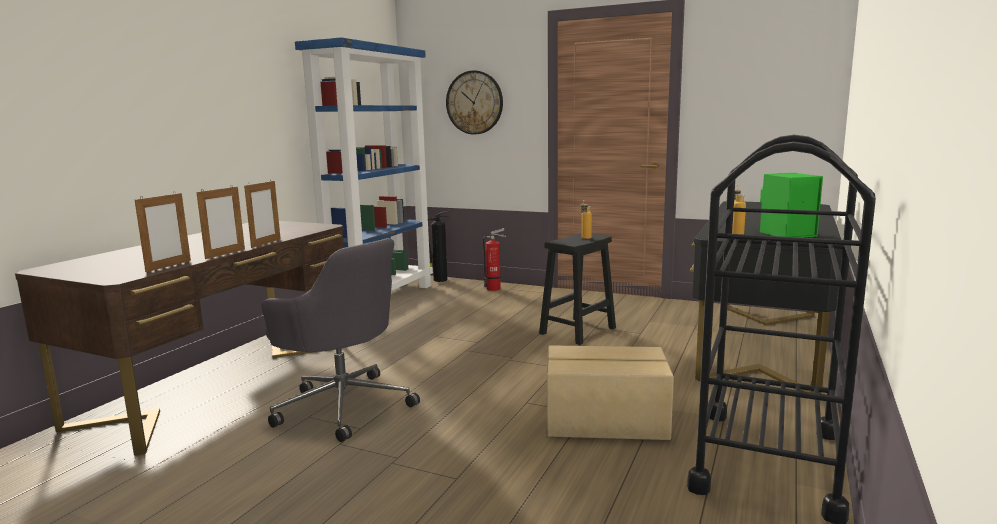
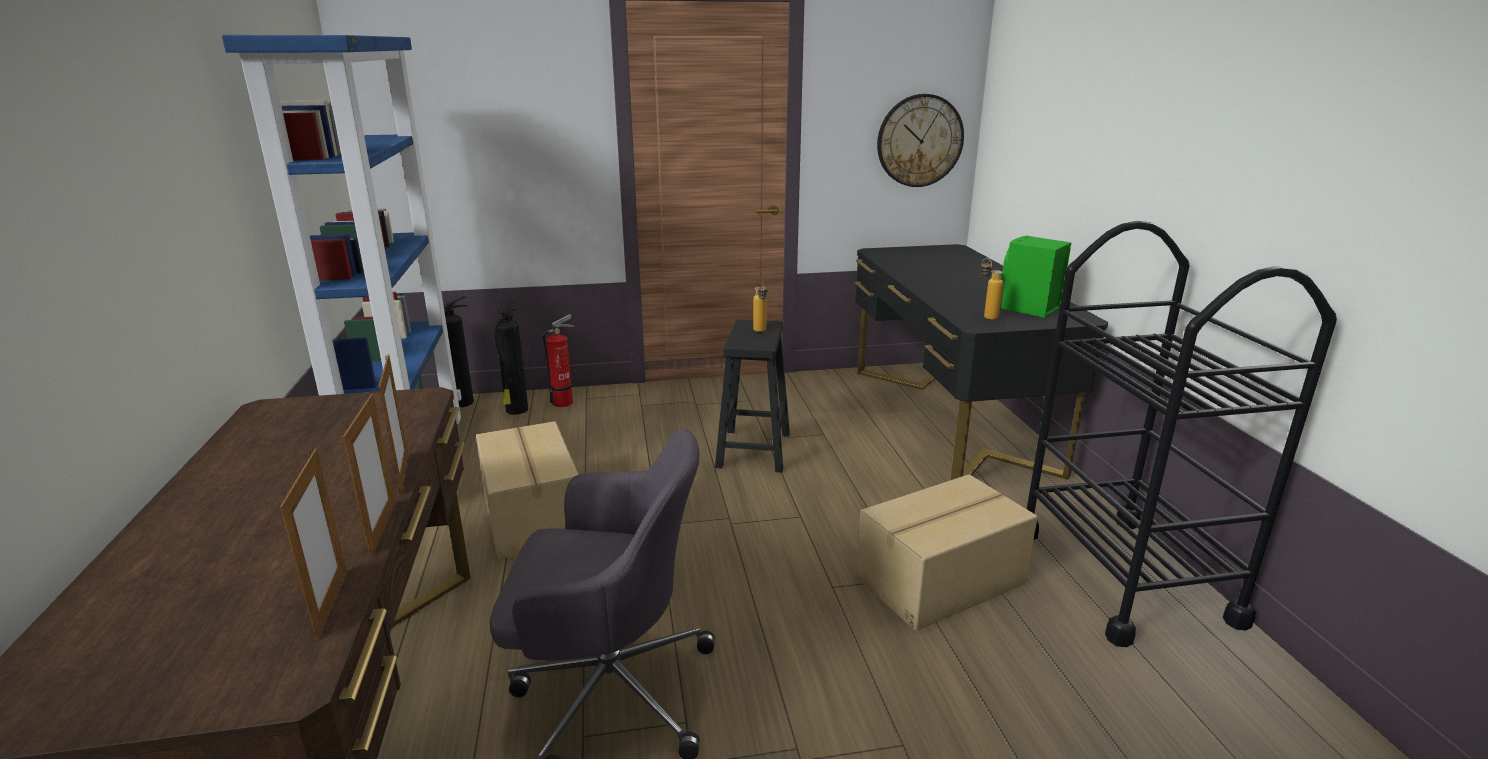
camera: 35 degrees left, 10 degrees up
(408, 331) = (534, 515): none -> cardboard box
(463, 288) = (516, 411): none -> fire extinguisher
(474, 102) = (491, 123): wall clock -> wall clock (919, 141)

